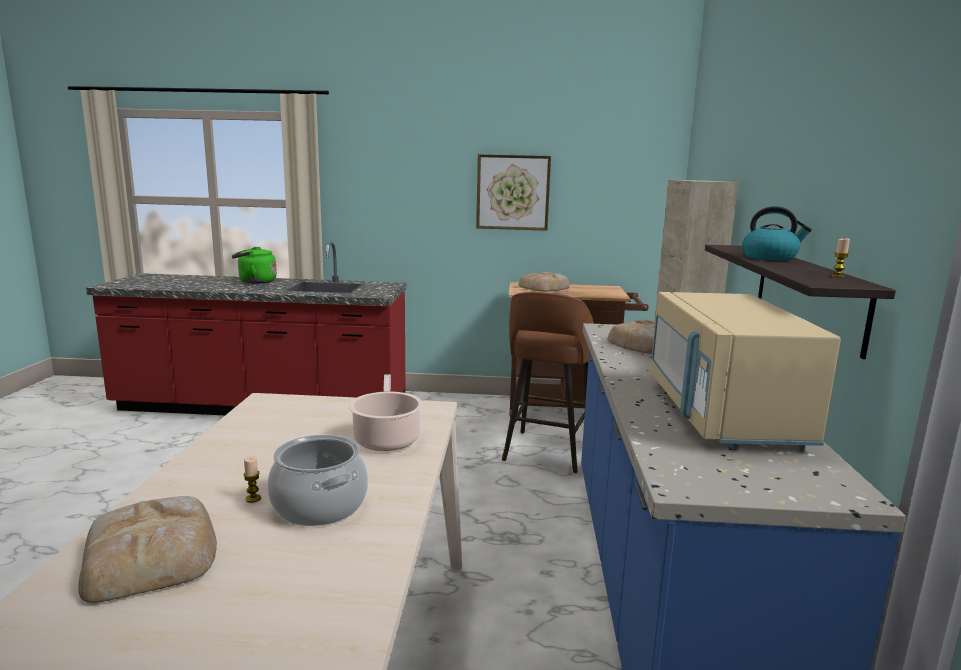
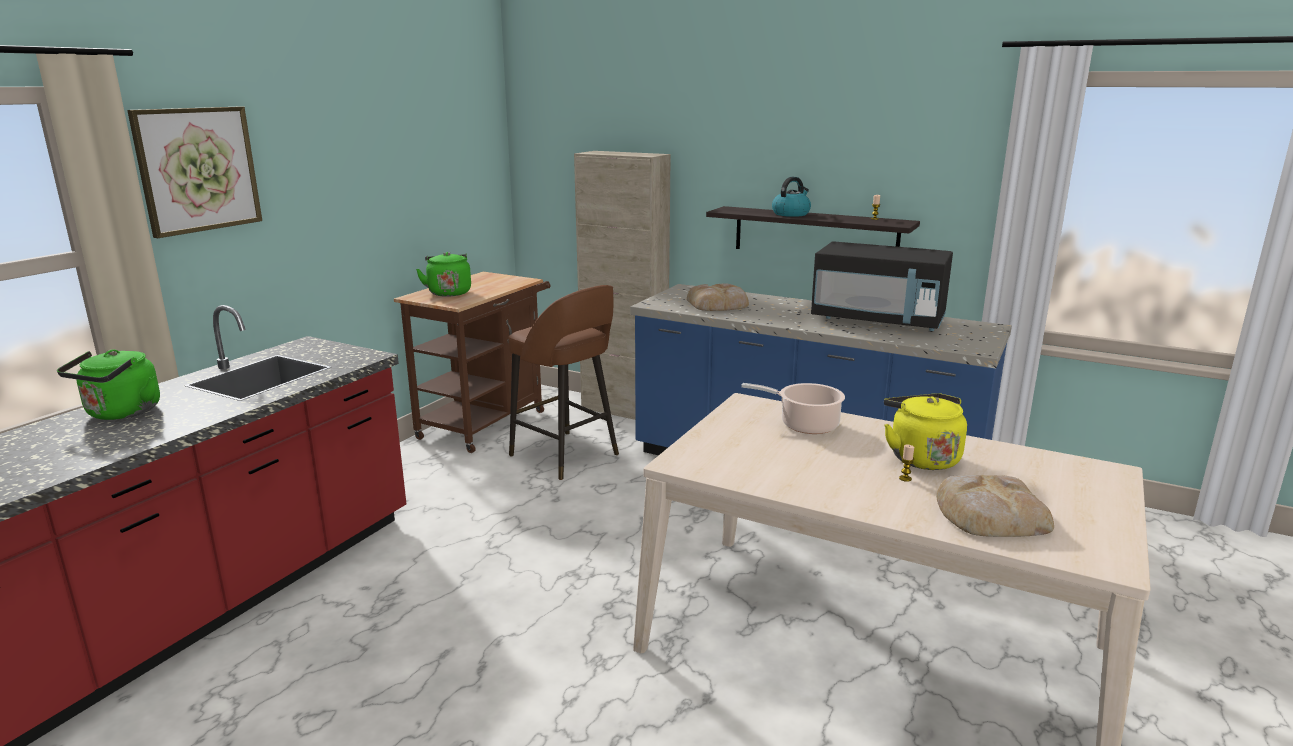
camera: 65 degrees left, 5 degrees up
(320, 505) = (921, 457): cooking pot -> yellow kettle
(513, 192) = (377, 184): picture -> picture (198, 169)
(545, 287) = (449, 292): bread -> green kettle
(722, 414) = (878, 320): beige microwave -> black microwave

